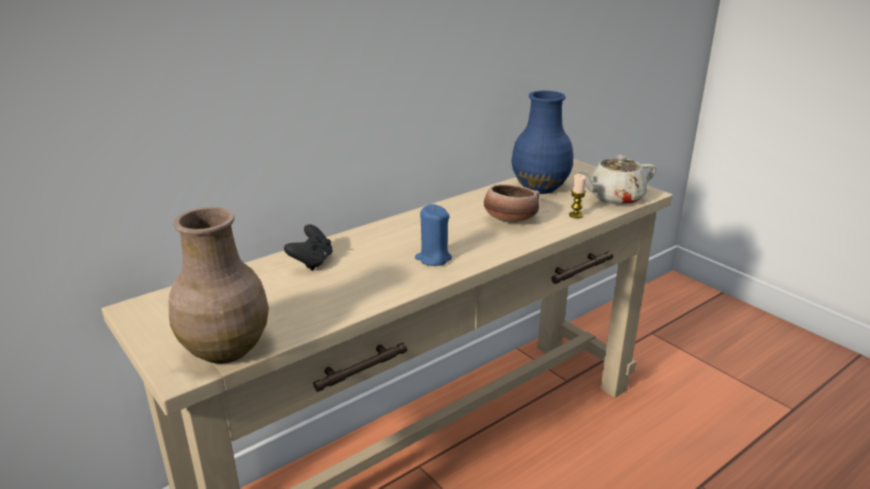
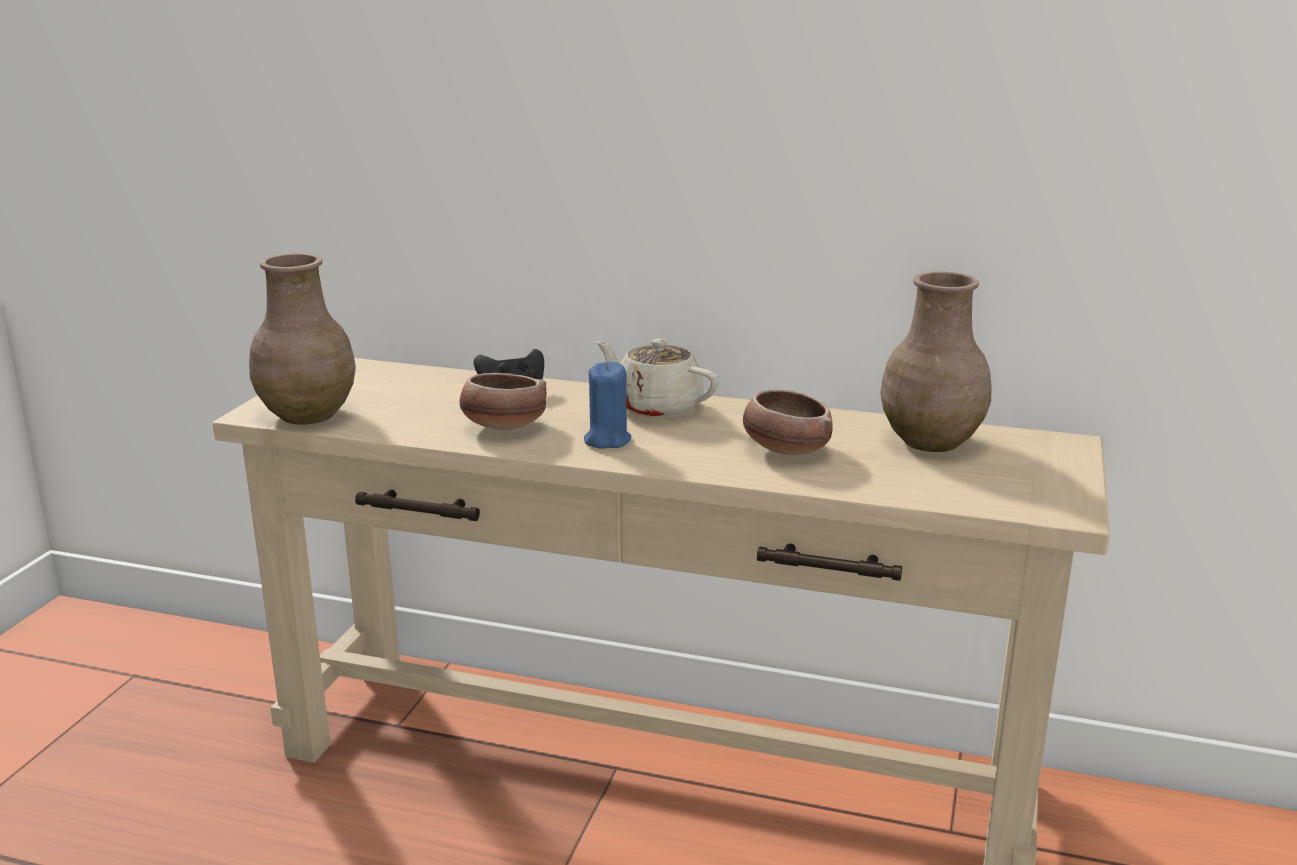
camera: 55 degrees right, 5 degrees down
(366, 283) = (503, 427): none -> bowl
(541, 188) = (931, 442): blue vase -> brown vase
(576, 215) = (877, 483): candle -> none
(614, 198) = (996, 495): beige teapot -> beige teapot (656, 407)

